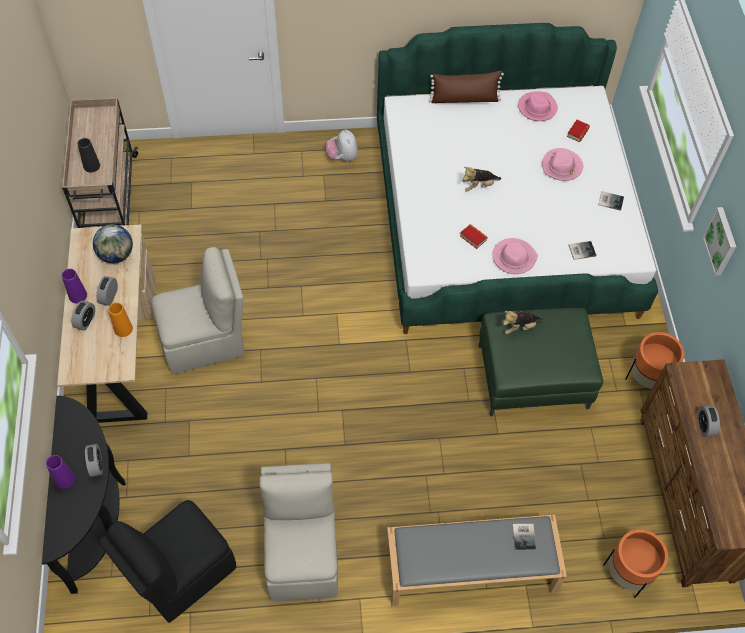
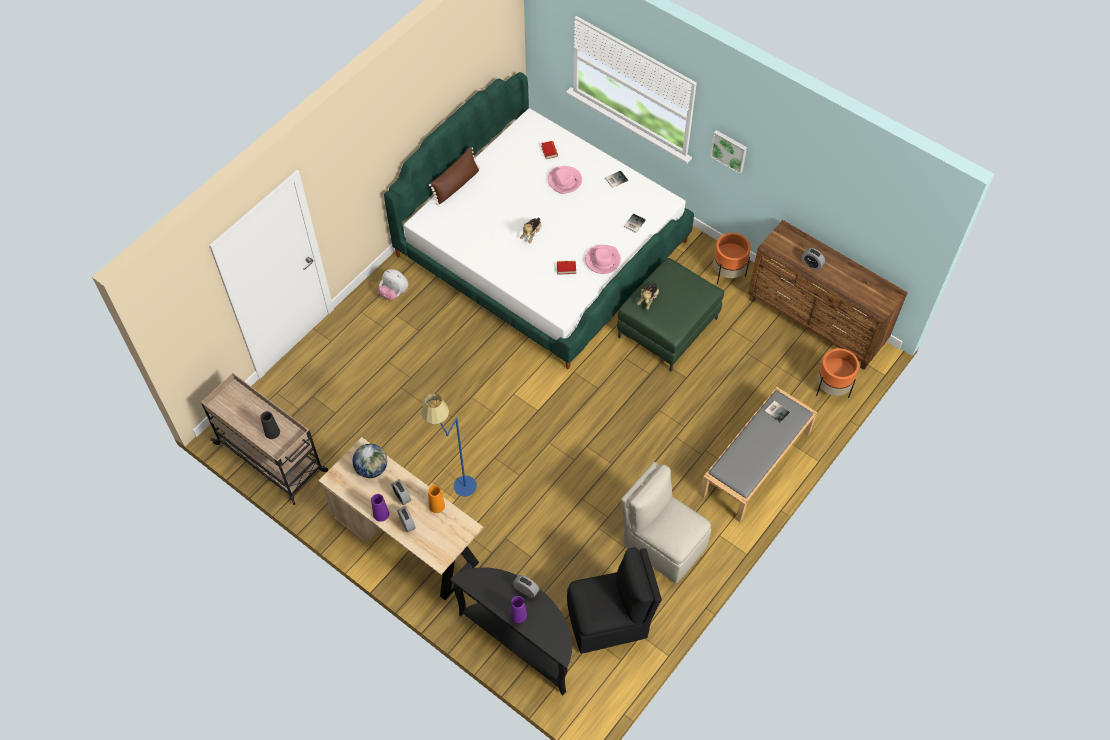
camera: 45 degrees left, 0 degrees up
(181, 573) = (609, 621): black chair -> black chair turned 105 degrees counterclockwise
(205, 341) = (454, 484): beige chair -> blue floor lamp
(537, 108) = (507, 155): pink hat -> none

